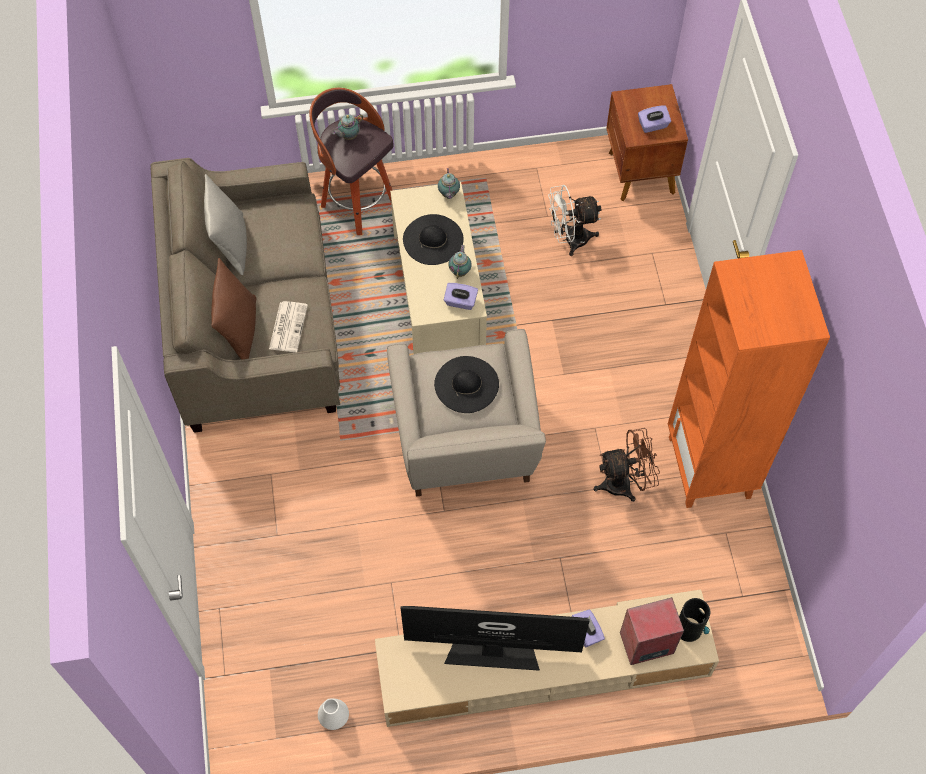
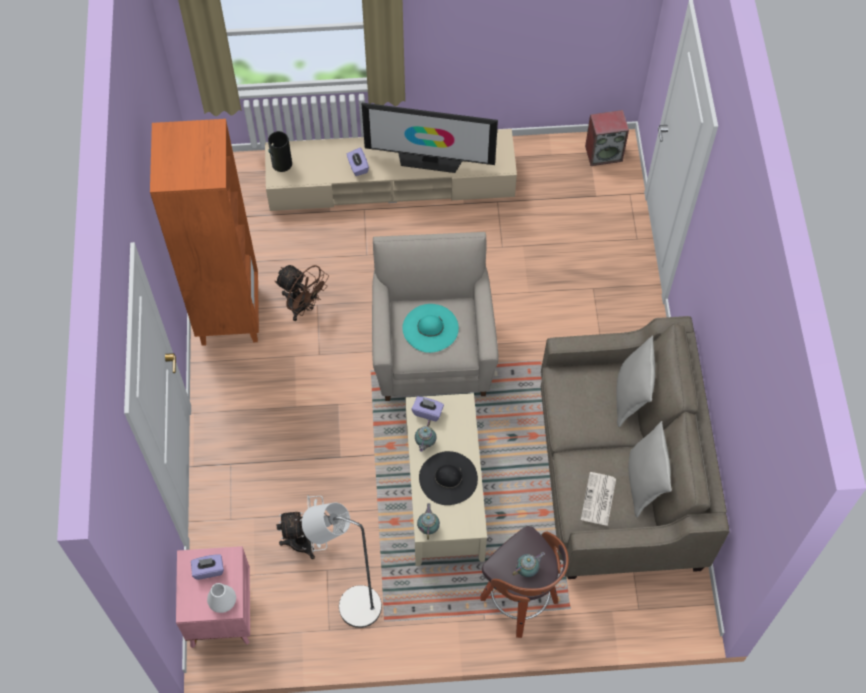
camera: 175 degrees left, 0 degrees up
(239, 330) = (631, 396): brown pillow -> grey pillow
(288, 326) = (586, 394): newspaper -> newspaper (598, 500)
(334, 717) = (547, 162): white vase -> white vase (223, 602)
(466, 384) = (430, 328): black hat -> turquoise hat
(518, 189) = (351, 605): none -> grey floor lamp
(624, 483) = (303, 307): brown fan -> brown fan turned 135 degrees counterclockwise
(640, 173) = (221, 613): brown nightstand -> pink nightstand
(646, 644) = (315, 156): speaker -> speaker (604, 153)

